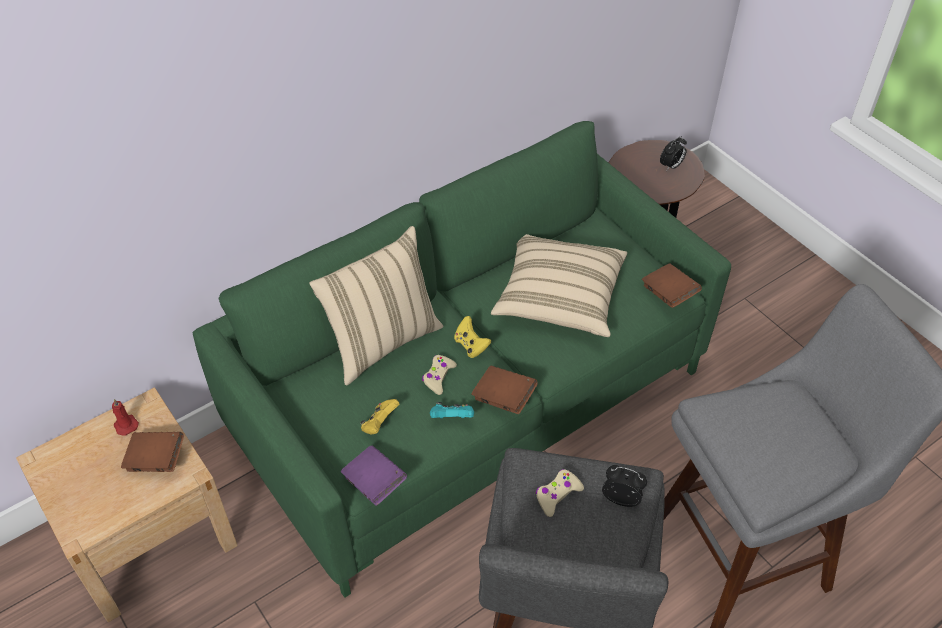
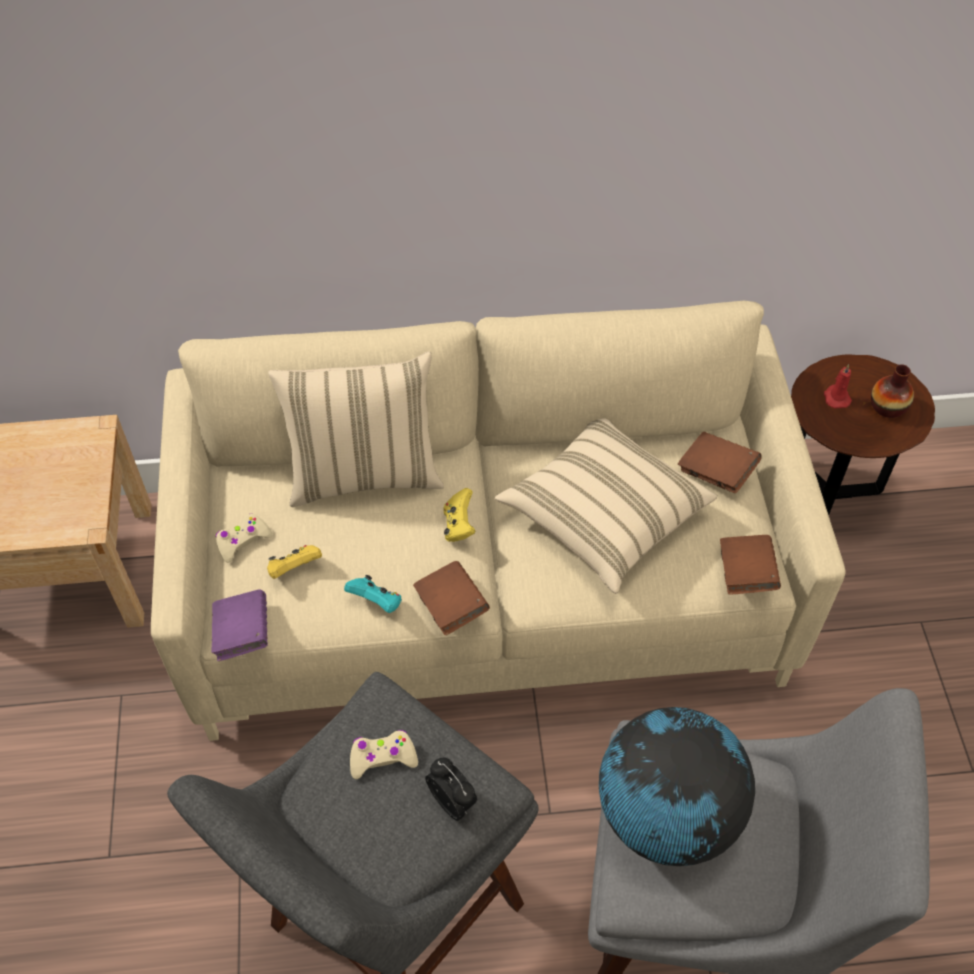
camera: 30 degrees right, 5 degrees up
(125, 424) = (63, 442): red candle -> red candle (836, 397)
(156, 460) = (65, 496): brown book -> brown book (716, 473)
(438, 377) = (396, 546): beige game controller -> beige game controller (243, 541)
(470, 402) = (487, 589): green sofa -> beige sofa
(671, 166) = (887, 406): alarm clock -> vase
(750, 439) = (666, 814): none -> globe

